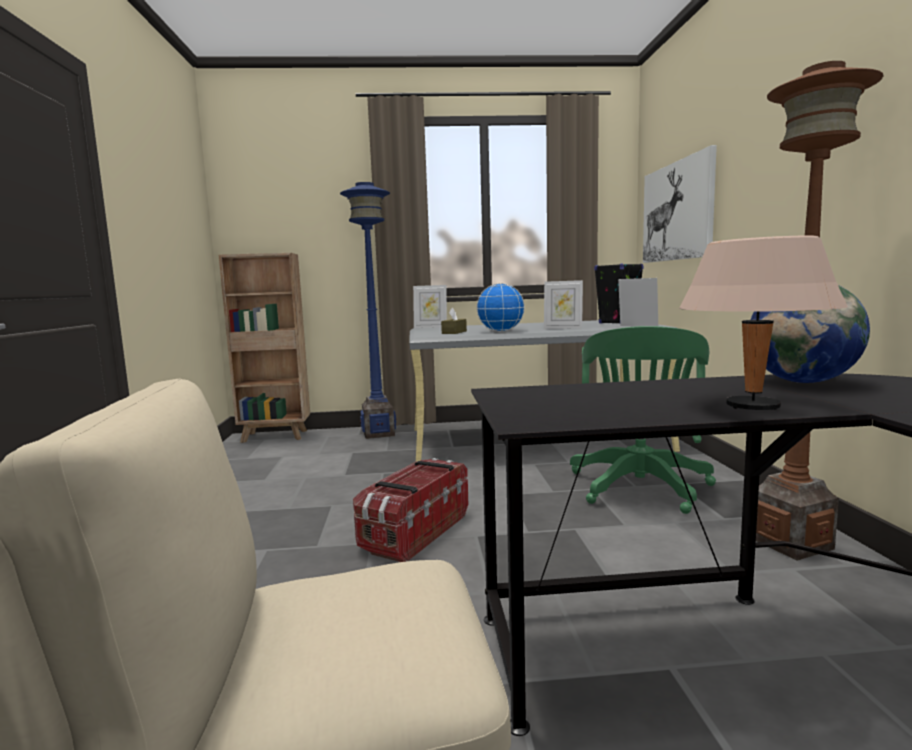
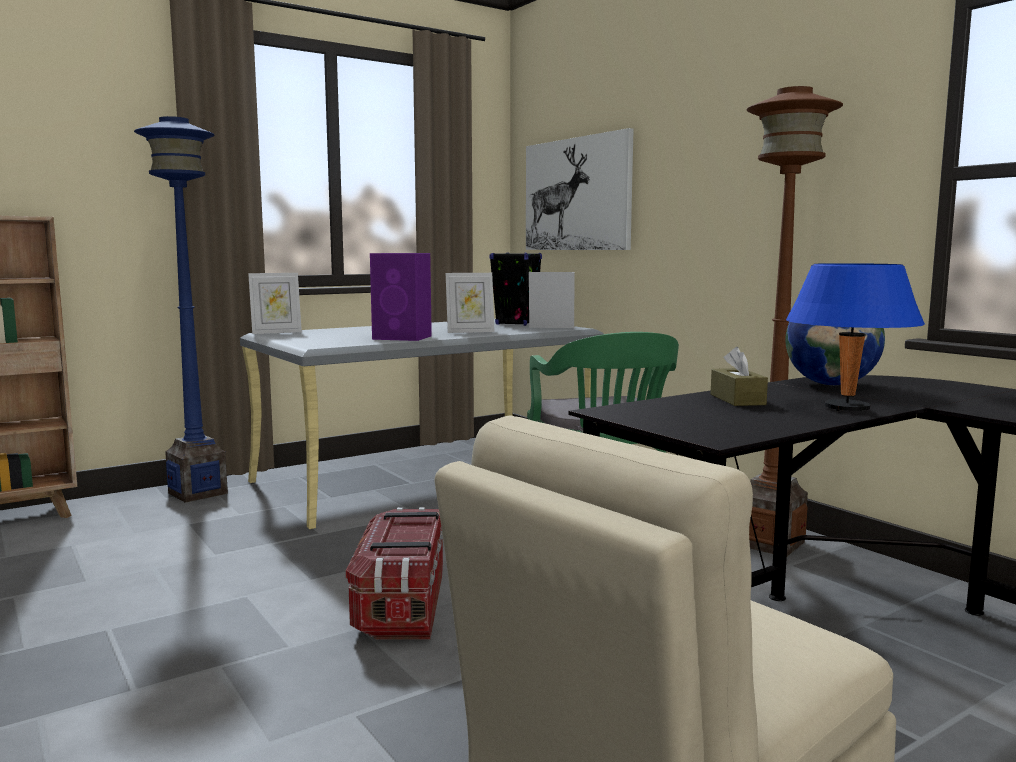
camera: 30 degrees left, 0 degrees up
(454, 332) = (340, 340): brown tissue box -> brown tissue box (737, 399)
(501, 331) = (403, 338): globe -> purple speaker
(753, 407) = (847, 409): beige table lamp -> blue table lamp

